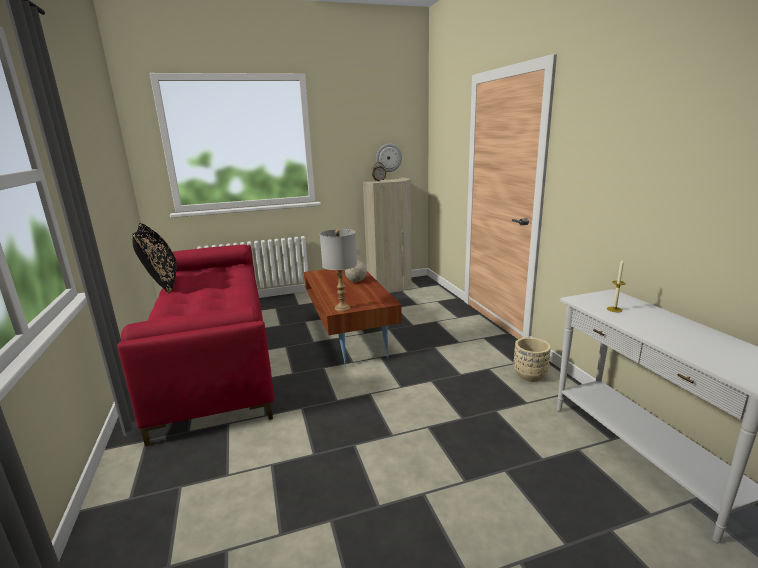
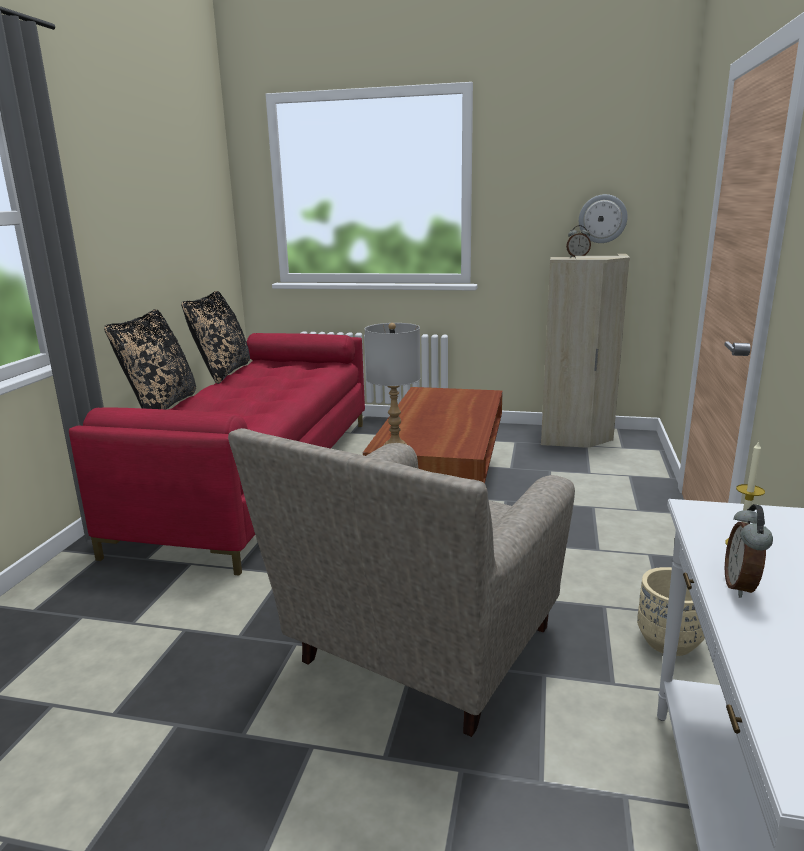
camera: 30 degrees right, 0 degrees up
(147, 317) = (162, 407): none -> black pillow
(356, 281) = (463, 413): globe -> none
(428, 422) = (421, 652): none -> beige armchair
(639, 325) = (742, 587): none -> alarm clock

